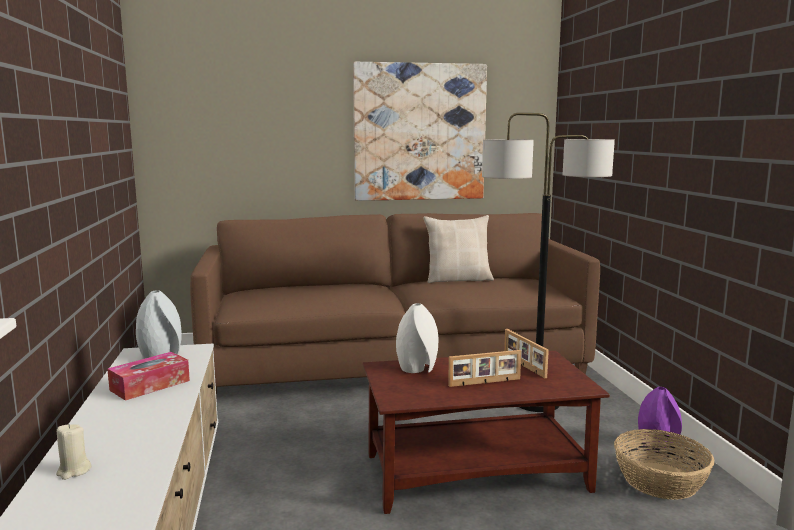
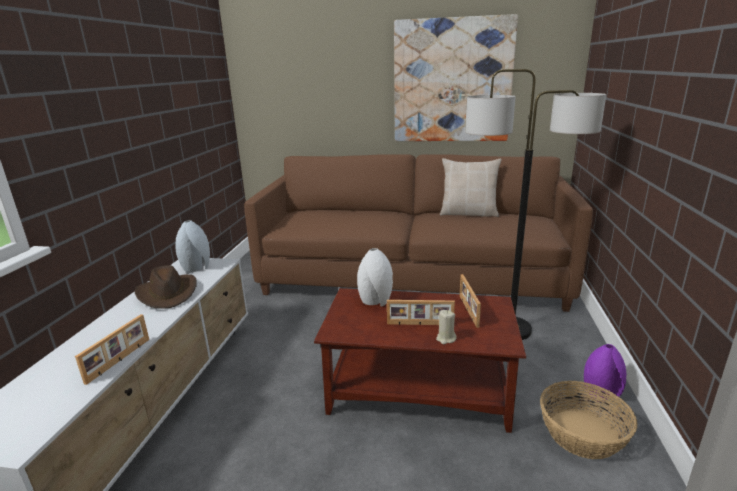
camera: 20 degrees right, 10 degrees up
(73, 471) = (59, 365): beige candle -> beige candle (445, 339)
(150, 385) = (168, 293): tissue box -> brown hat
(160, 454) = (120, 360): none -> picture frame

